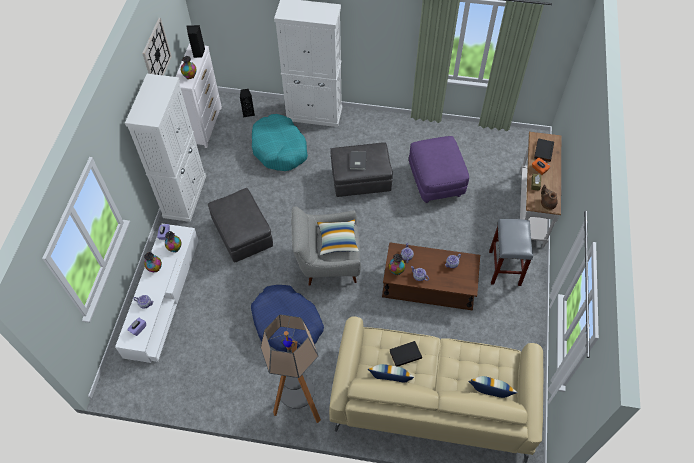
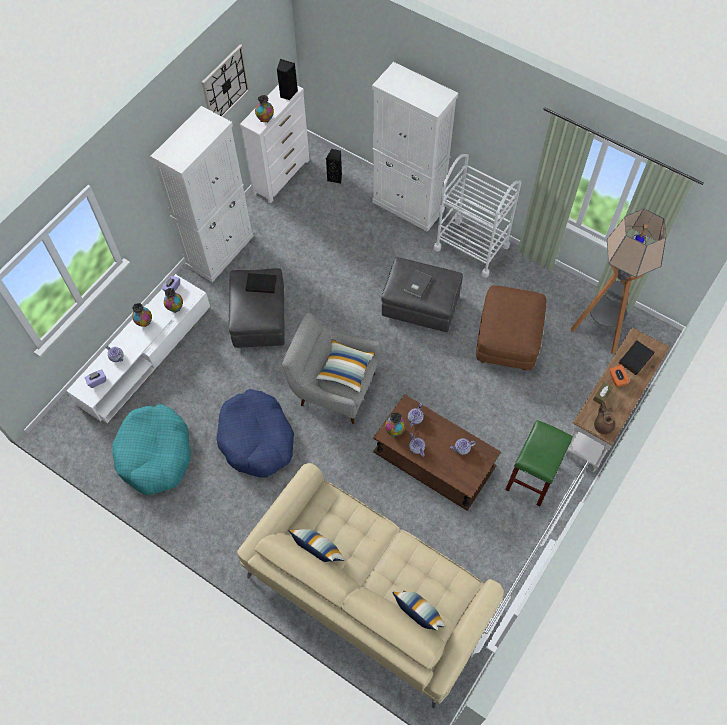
camera: 25 degrees right, 5 degrees up
(279, 149) = (348, 234): turquoise dog bed -> turquoise dog bed (155, 454)
(299, 404) = (225, 532): floor lamp -> floor lamp (599, 331)
(375, 126) = (471, 247): none -> white cart
(405, 354) = (351, 529): black book -> black book (261, 283)
(435, 181) = (507, 340): purple ottoman -> brown ottoman
(505, 268) = (532, 478): grey stool -> green stool

